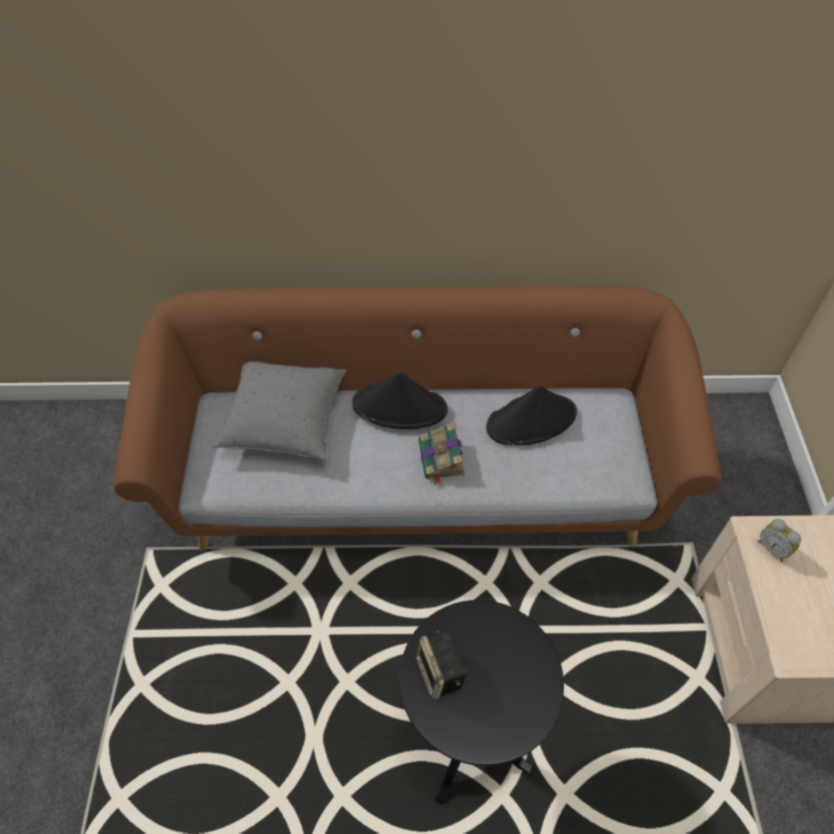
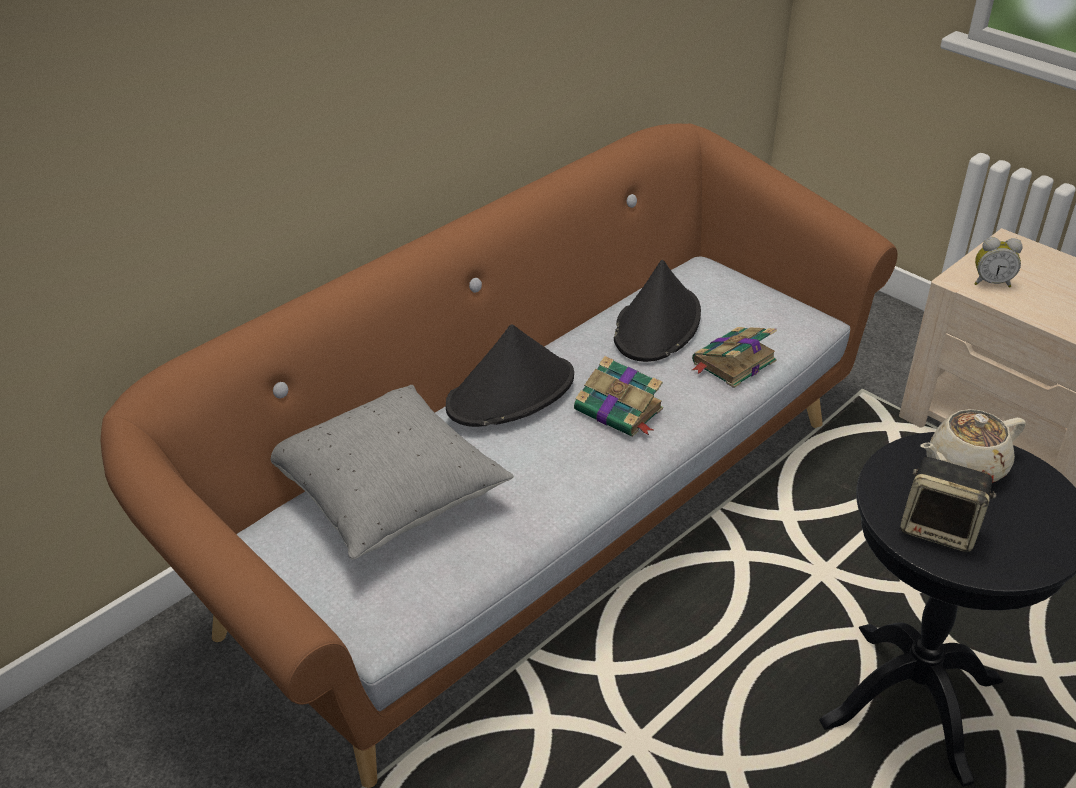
camera: 45 degrees left, 15 degrees down
(511, 651) = (964, 466): none -> beige teapot
(541, 476) = (732, 363): none -> book

